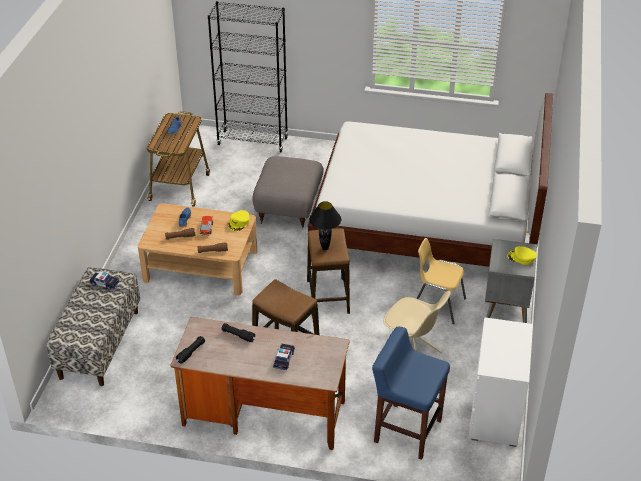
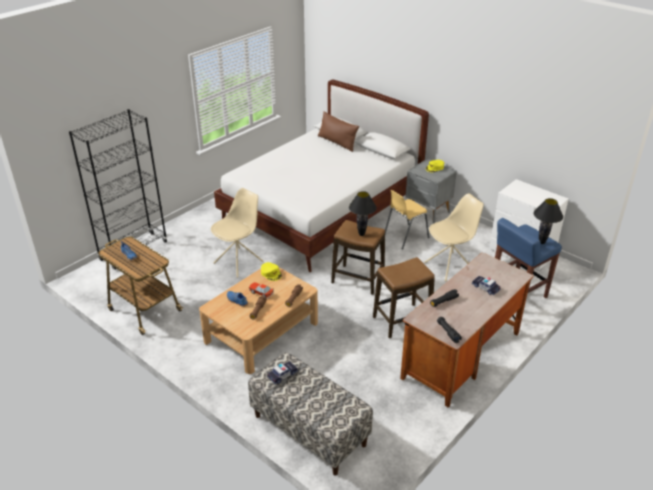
camera: 60 degrees left, 5 degrees down
(289, 208) = (239, 262): grey ottoman -> beige chair
(417, 385) = (542, 242): none -> black table lamp
(488, 164) = (337, 142): none -> brown pillow

